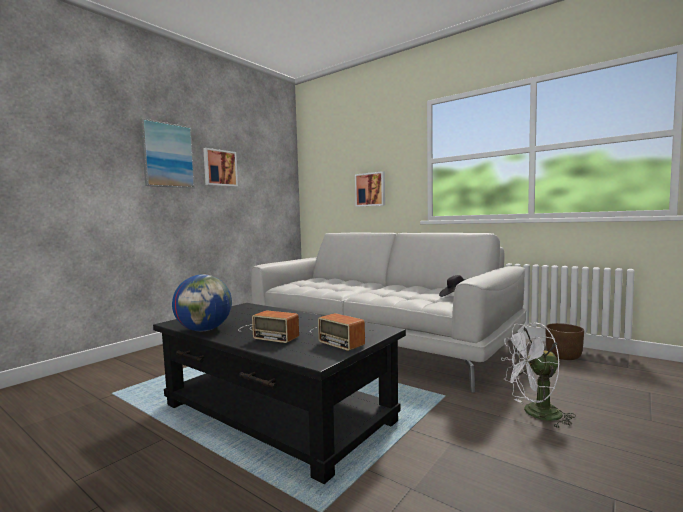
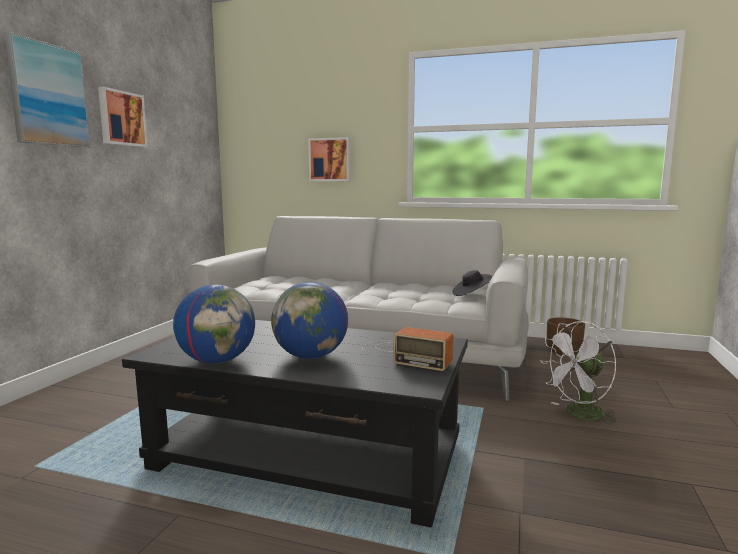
camera: 20 degrees left, 5 degrees up
(267, 332) = (311, 356): radio -> globe

